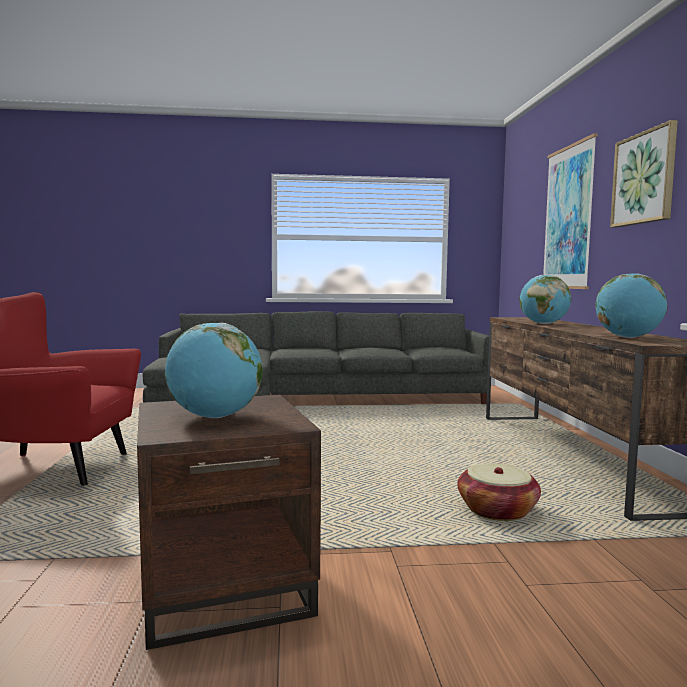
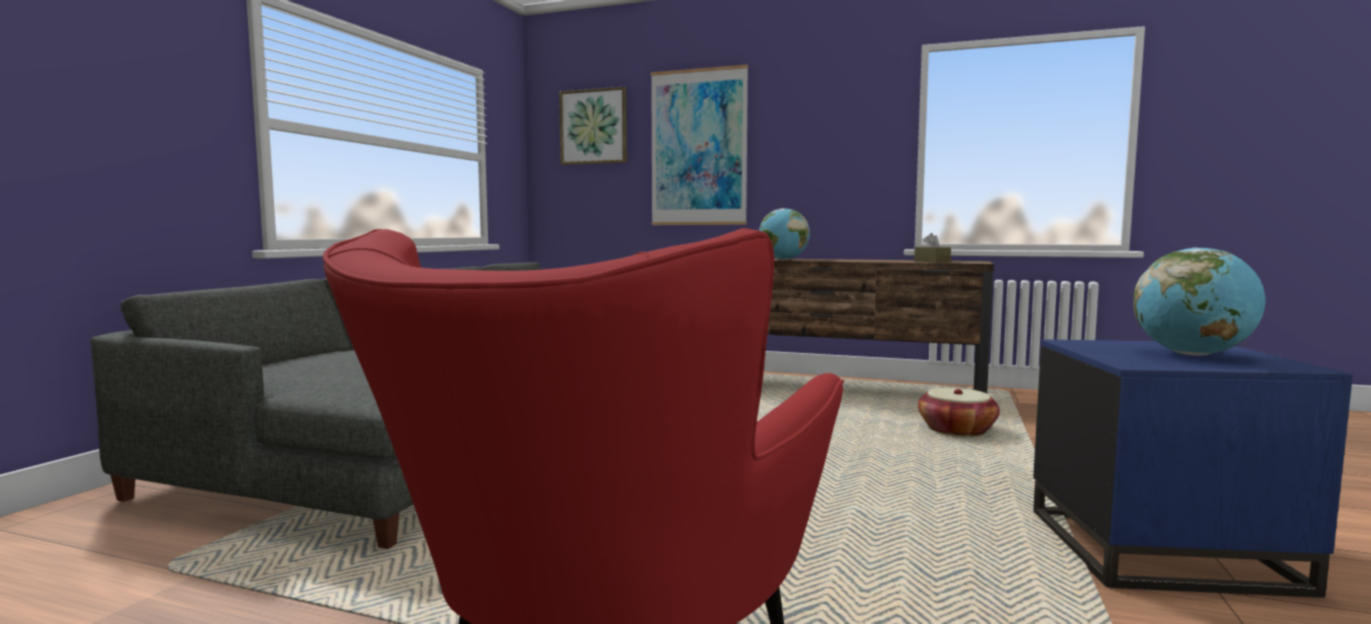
camera: 65 degrees left, 0 degrees up
(226, 585) = (1158, 549): brown side table -> blue side table
(628, 337) = (932, 261): globe -> brown tissue box
(644, 178) = (830, 121): picture -> picture (594, 127)

